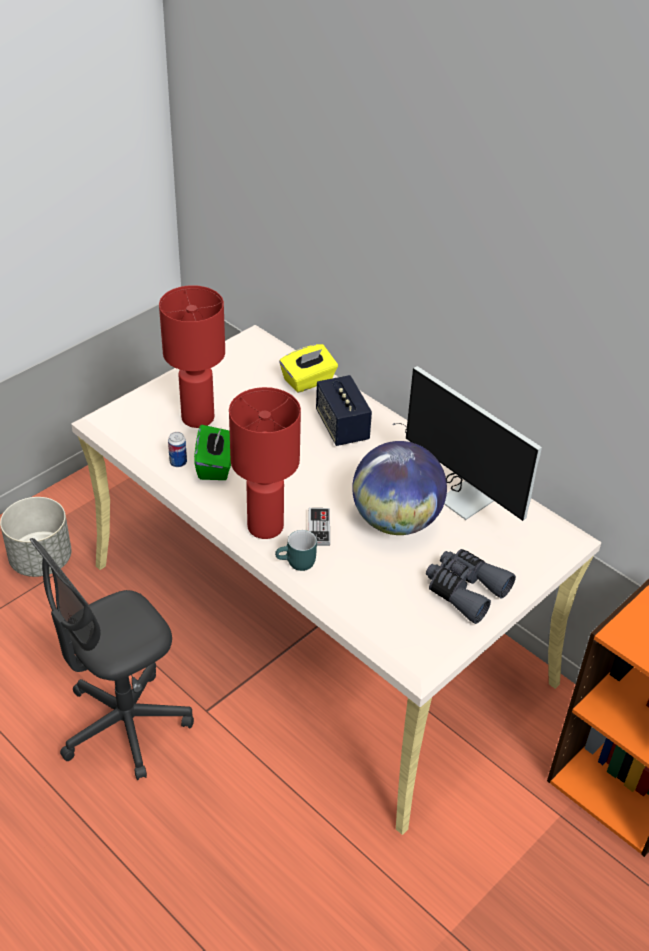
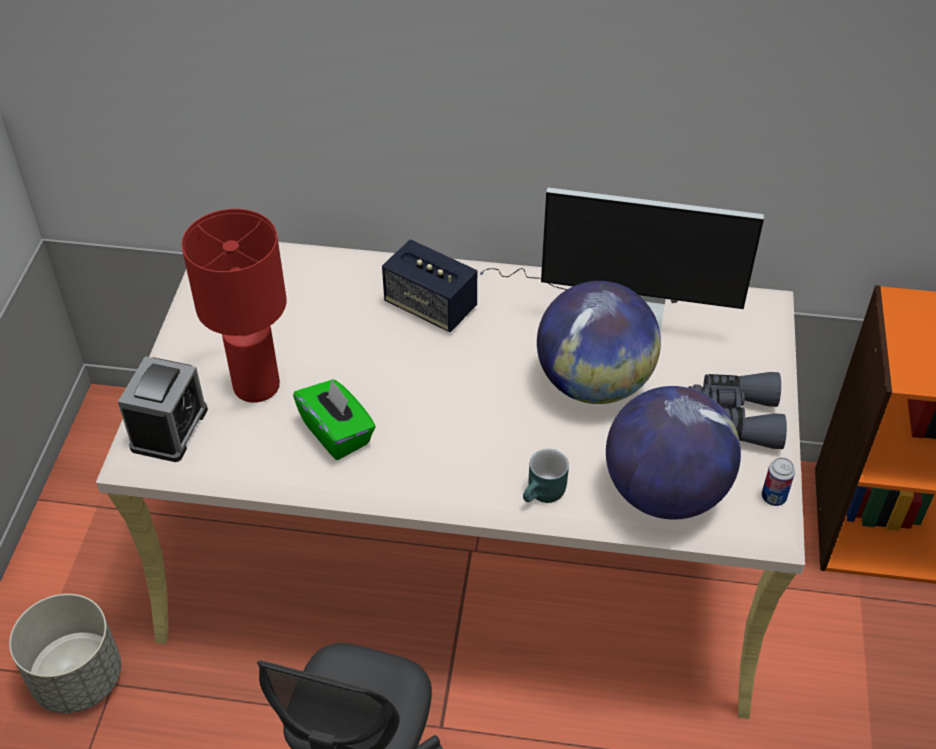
camera: 35 degrees left, 5 degrees up
(130, 415) = (169, 429): none -> alarm clock
(178, 462) = (289, 454): can -> can (773, 497)
(265, 527) = (468, 474): red table lamp -> none
(308, 381) = (339, 272): yellow tissue box -> none
(319, 528) = (525, 439): game controller -> none
(372, 604) = (664, 492): none -> globe

